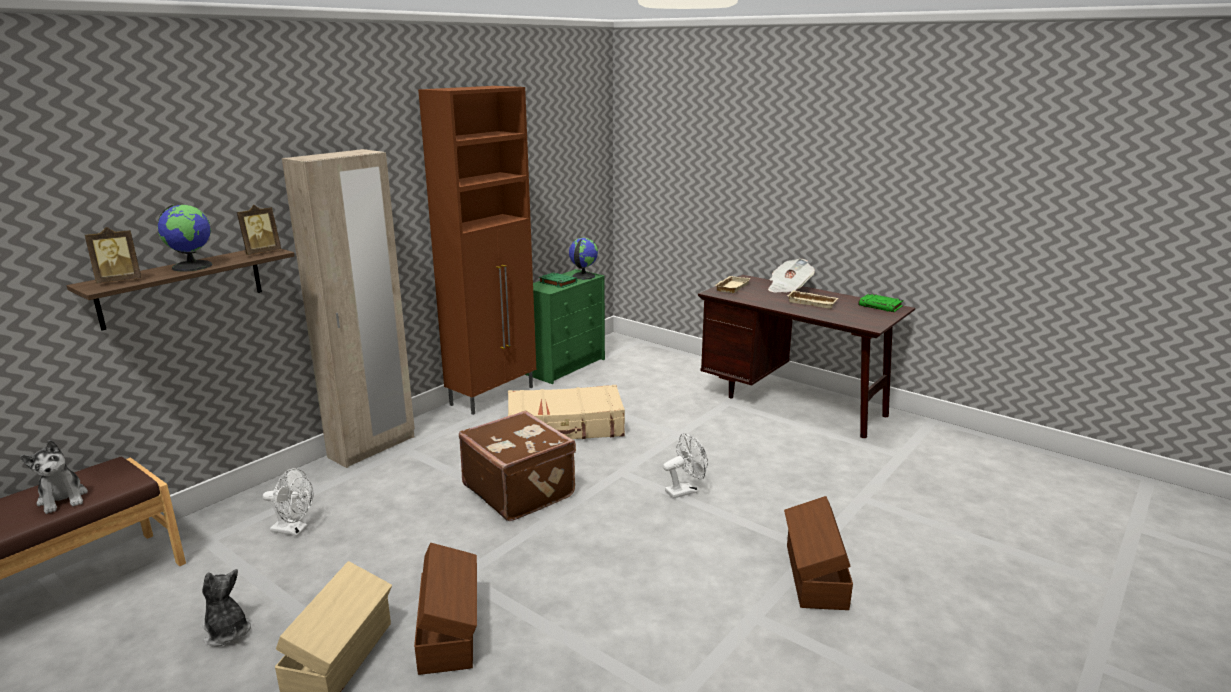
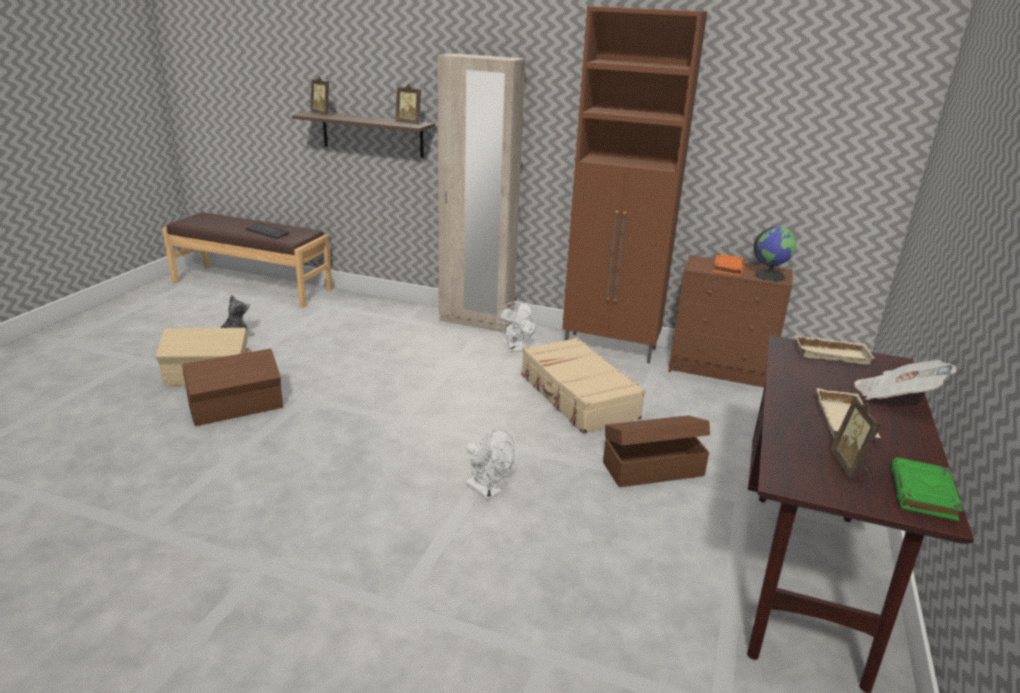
camera: 70 degrees right, 5 degrees up
(63, 499) = (267, 232): plush toy -> keyboard
(192, 266) = (364, 119): globe -> none
(294, 530) = (349, 326): white fan -> white fan (516, 348)
(520, 490) = (441, 396): brown suitcase -> none
(557, 282) = (727, 267): green book -> orange book
(565, 366) = (721, 371): green dresser -> brown dresser
(814, 576) = (341, 610): brown storage box -> brown storage box (651, 468)
(858, 312) = (851, 467): none -> picture frame

